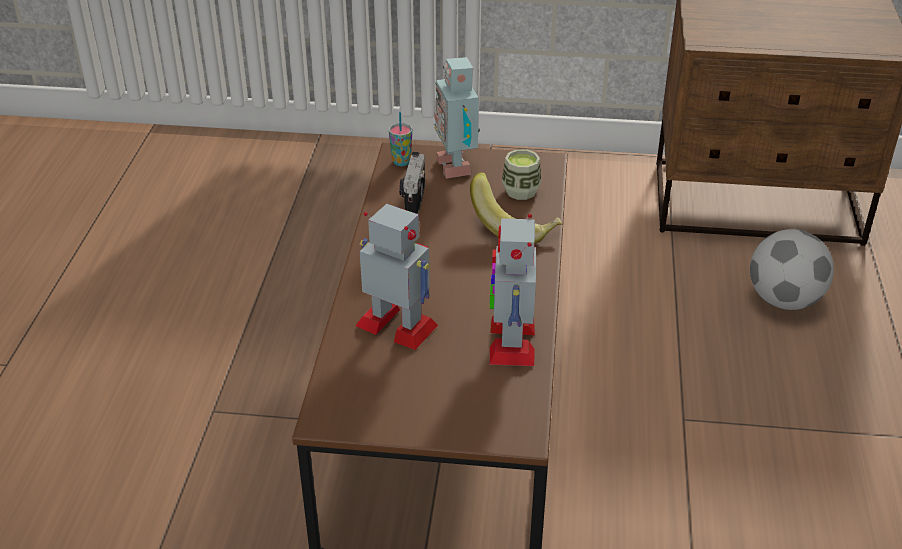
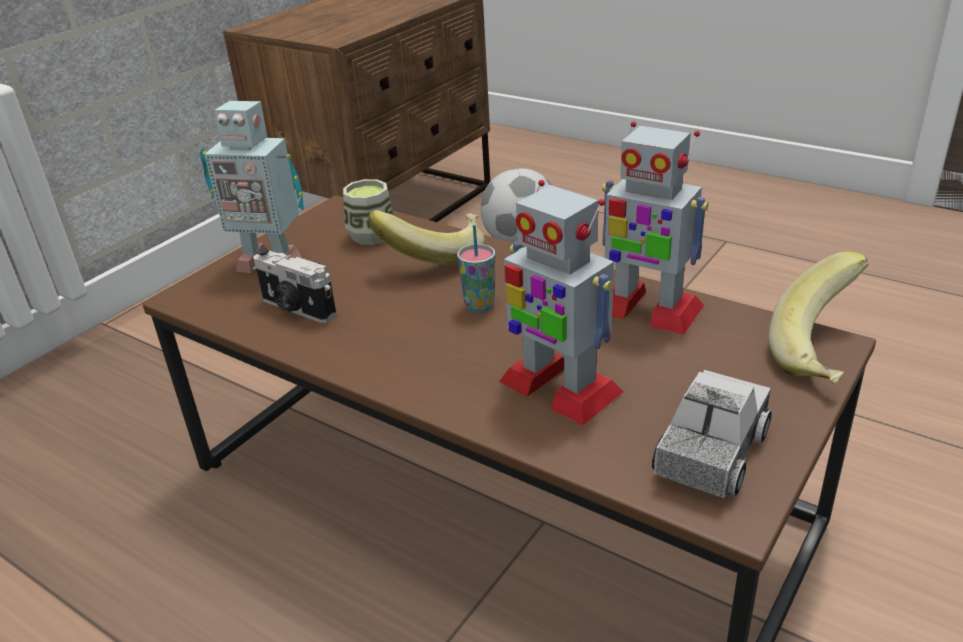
camera: 60 degrees left, 5 degrees down
(368, 401) = (710, 454): none -> toy truck
(397, 326) = (558, 387): toy robot -> toy robot turned 105 degrees counterclockwise
(401, 162) = (207, 298): cup -> cup (479, 306)
(509, 435) = (825, 353): none -> banana

